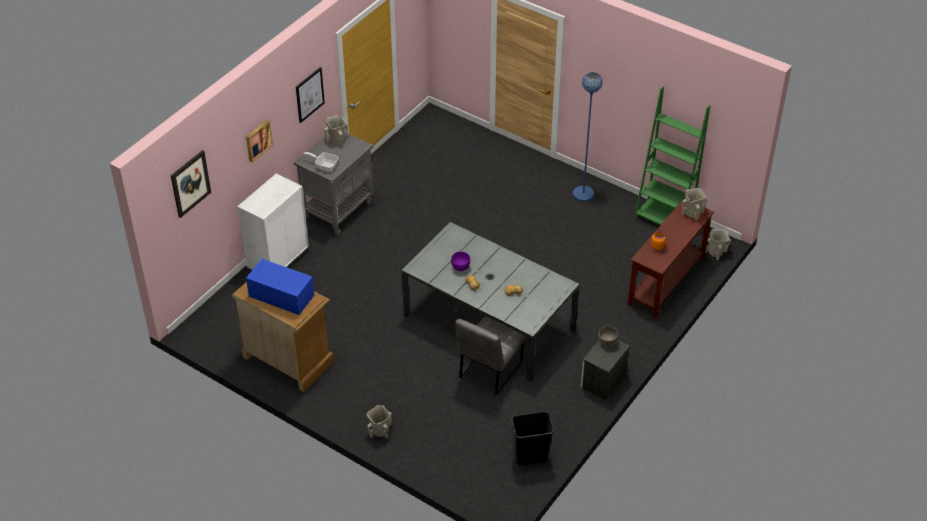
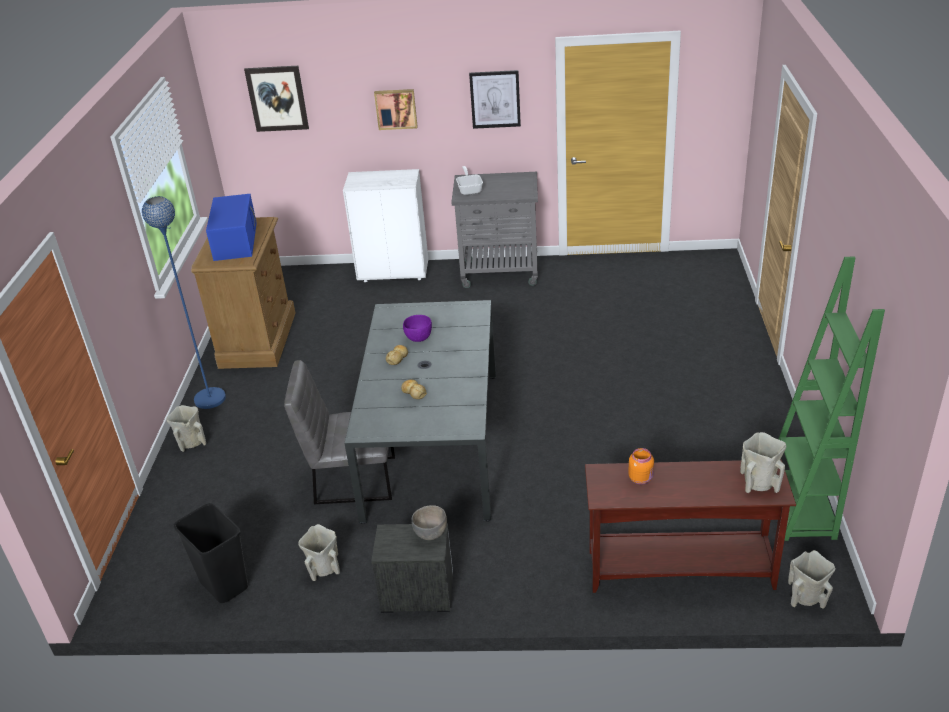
camera: 60 degrees right, 10 degrees down
(337, 140) = (517, 180): beige vase -> beige vase (324, 569)
(583, 194) = (748, 414): blue floor lamp -> blue floor lamp (210, 399)

